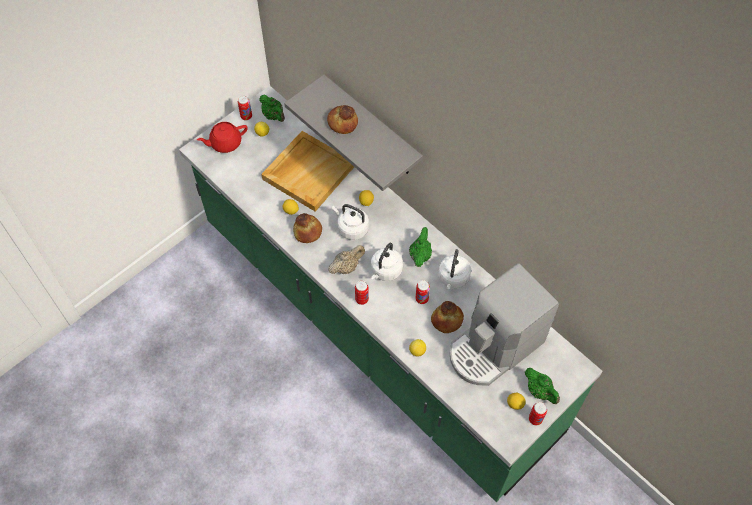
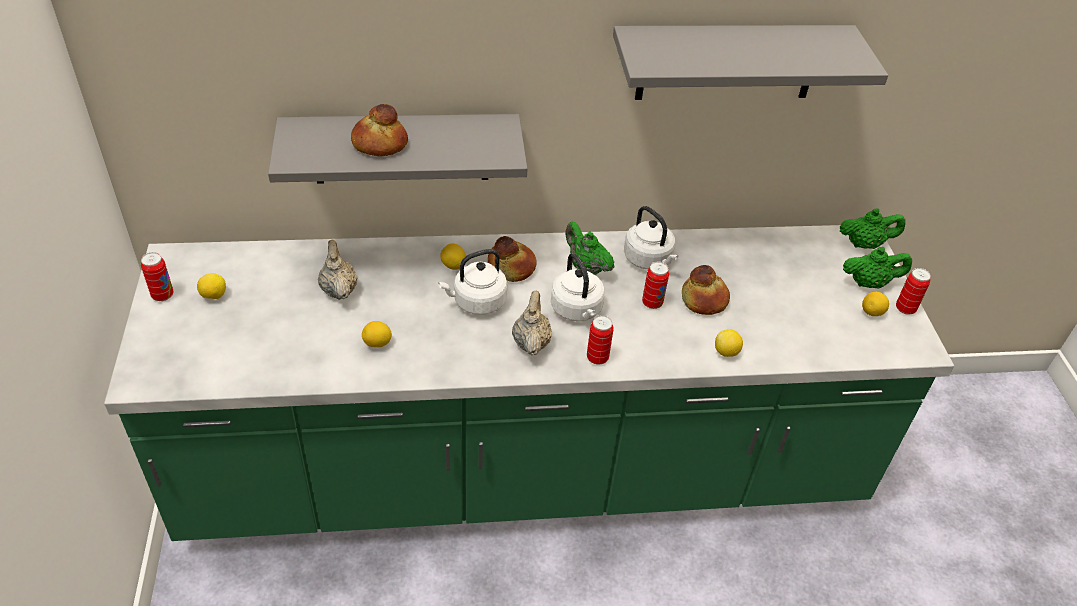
camera: 55 degrees left, 15 degrees down
(225, 143) = (172, 344): red teapot -> none
(274, 116) = (203, 268): green teapot -> green teapot (864, 244)
(308, 172) = (338, 289): beige tray -> beige teapot
(308, 231) = (432, 346): bread -> bread (512, 267)
(494, 347) = (778, 284): coffee machine -> none
(523, 213) = (728, 62): none -> grey shelf

